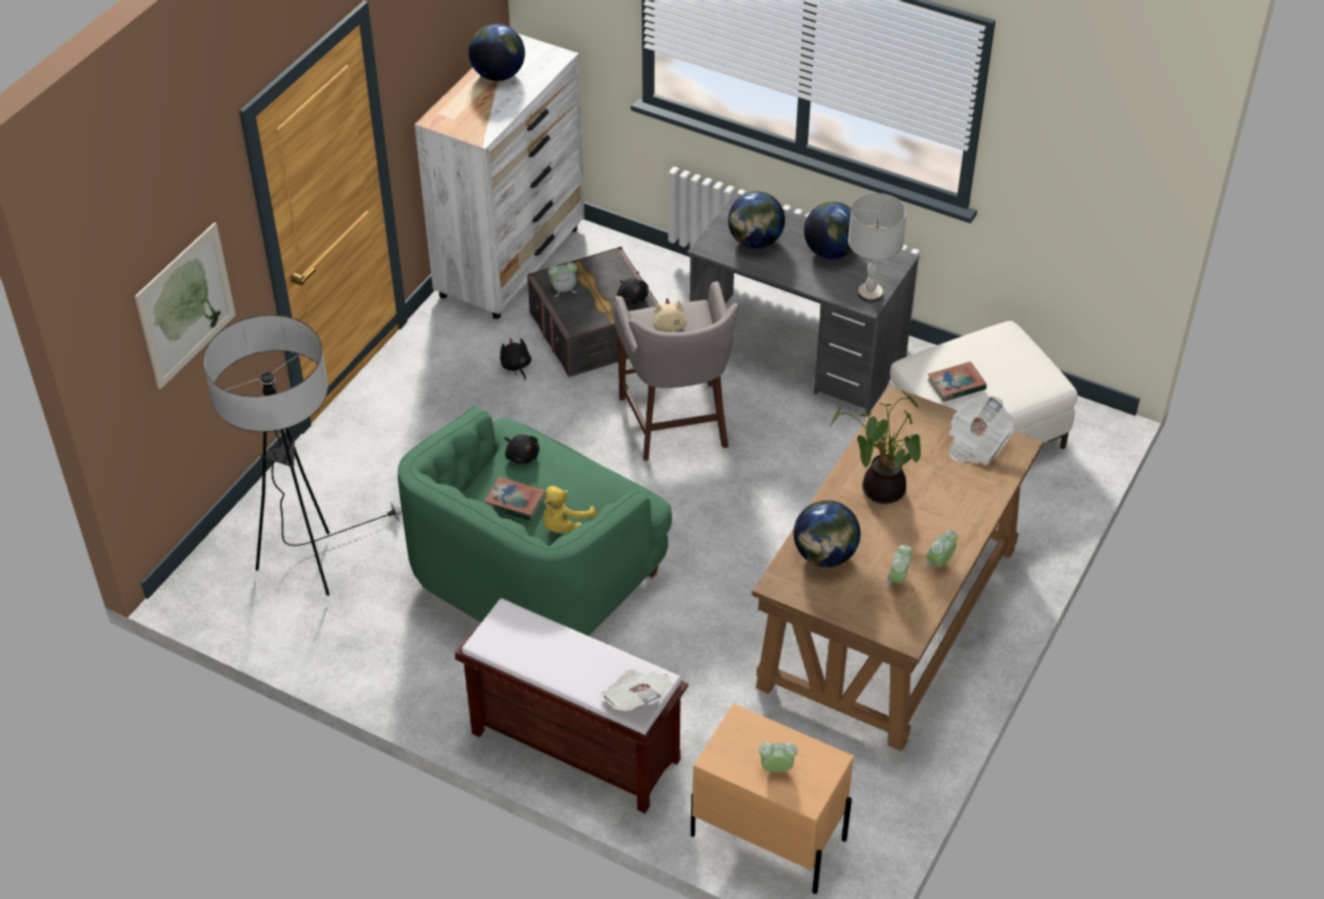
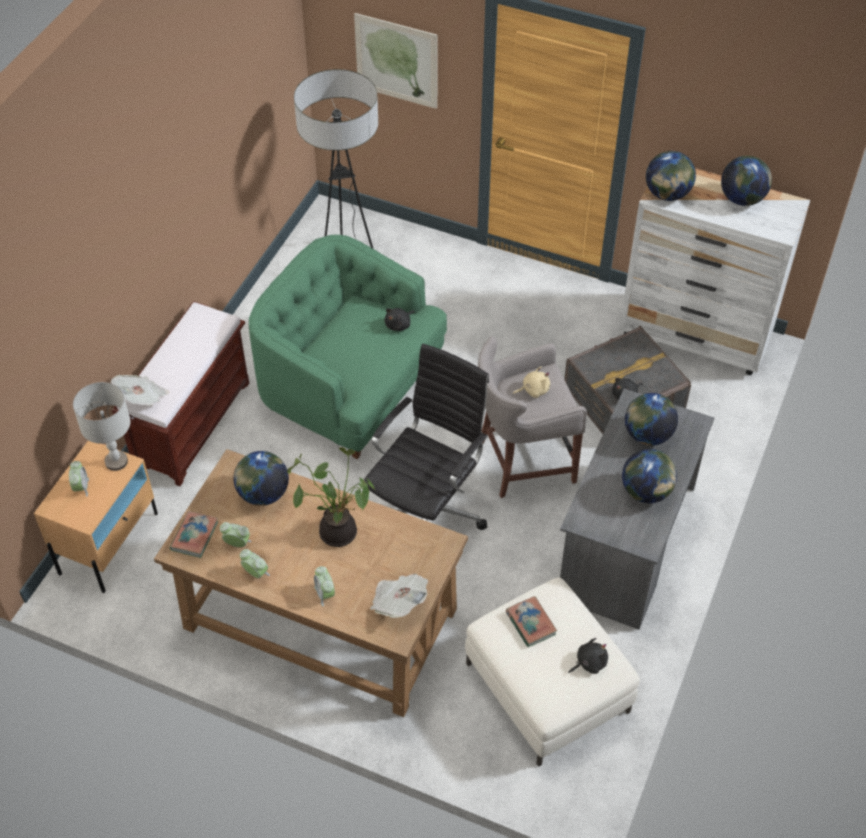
camera: 85 degrees right, 5 degrees up
(478, 126) = (667, 194): none -> globe
(515, 502) = (349, 325): book -> book (194, 536)
(516, 366) = (570, 352): black plush toy -> black plush toy (589, 663)
(563, 290) = (625, 349): alarm clock -> alarm clock (325, 594)
(564, 525) = (328, 356): yellow plush toy -> none
(743, 513) = (427, 512): none -> black office chair
(870, 294) = (592, 523): grey table lamp -> grey table lamp (116, 462)

